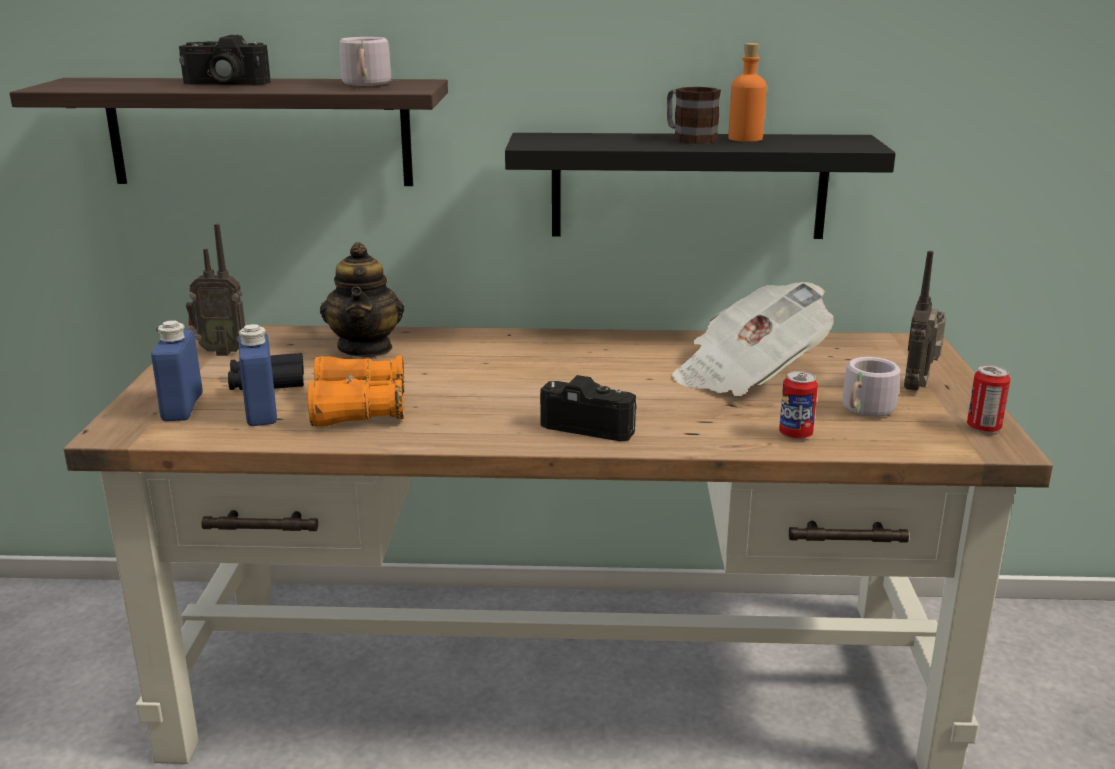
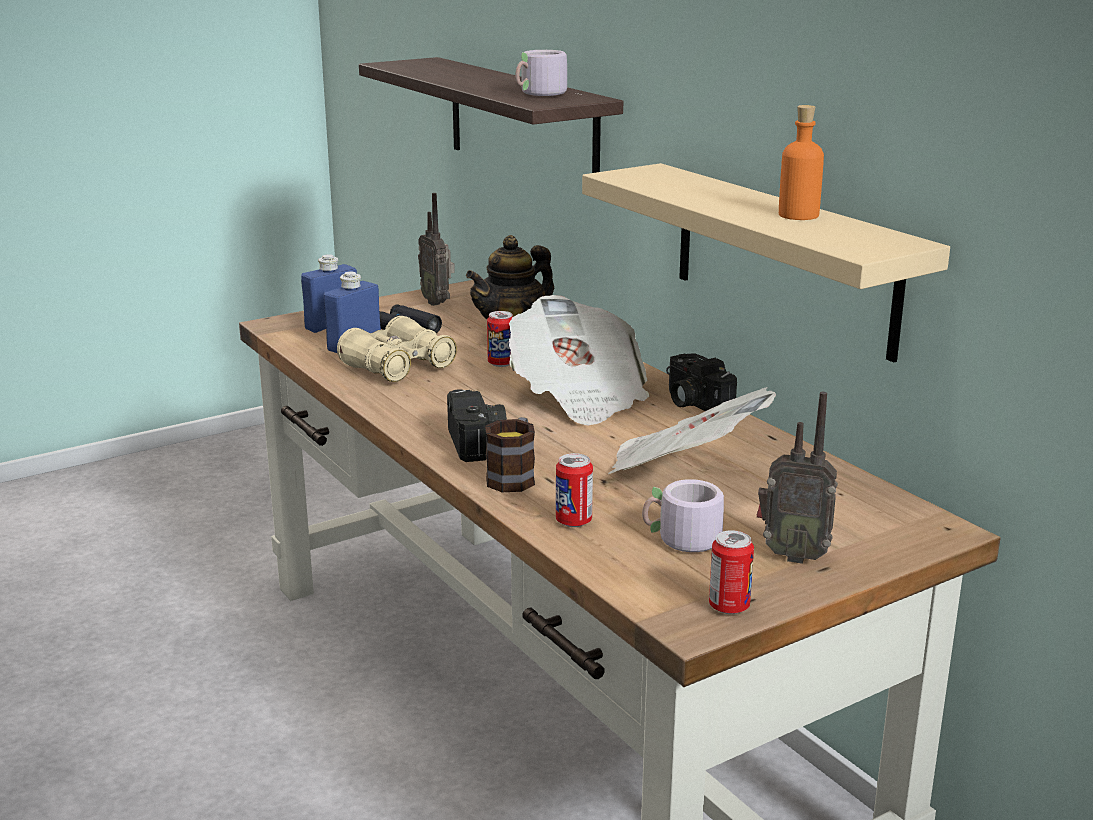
camera: 55 degrees right, 0 degrees up
(223, 84) = (473, 77): camera -> camera (692, 403)
(358, 409) = (398, 367): orange binoculars -> beige binoculars
(428, 370) = (501, 363): none -> can
(551, 366) = (578, 396): none -> newspaper
(688, 138) = (753, 202): mug -> mug (514, 476)
(688, 186) = (783, 258): black shelf -> beige shelf
(919, 388) = (792, 555): radio -> radio turned 150 degrees counterclockwise

